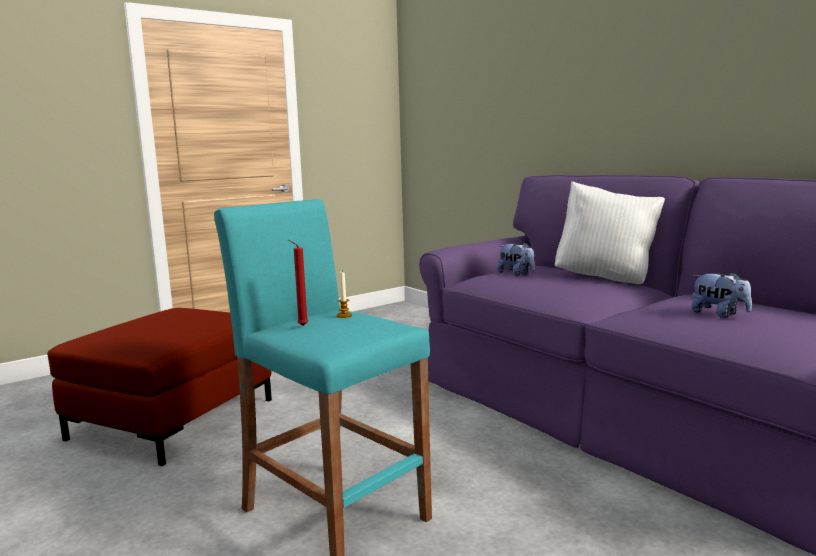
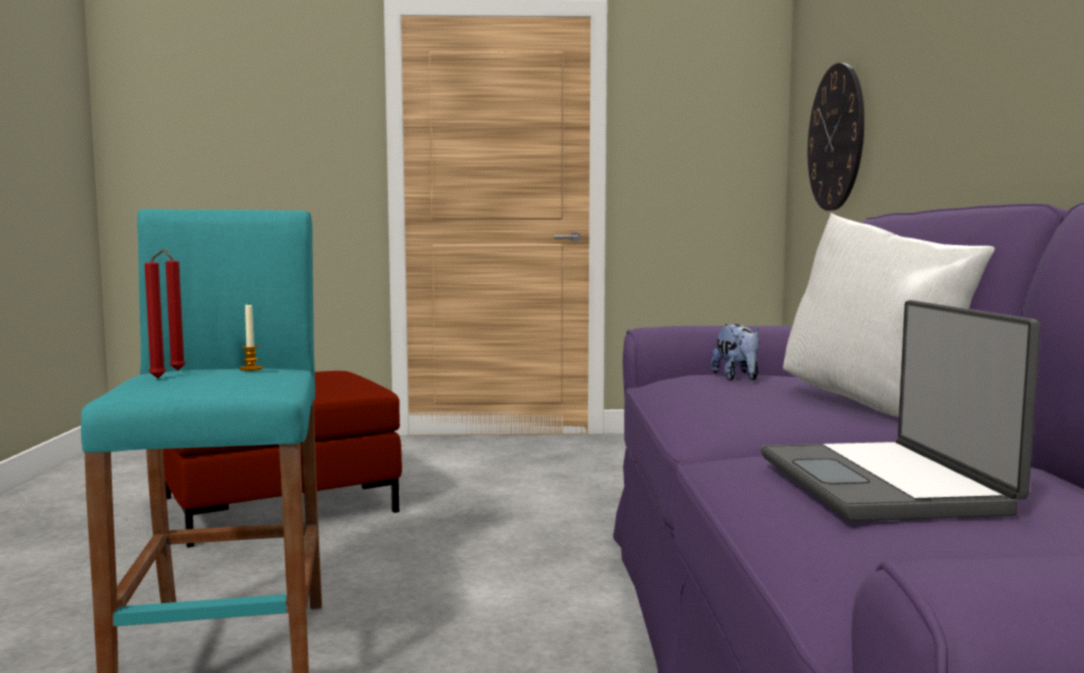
camera: 35 degrees right, 5 degrees down
(321, 333) = (160, 378): none -> red candle
(457, 123) = (835, 138): none -> wall clock
(719, 314) = (884, 484): plush toy -> laptop

